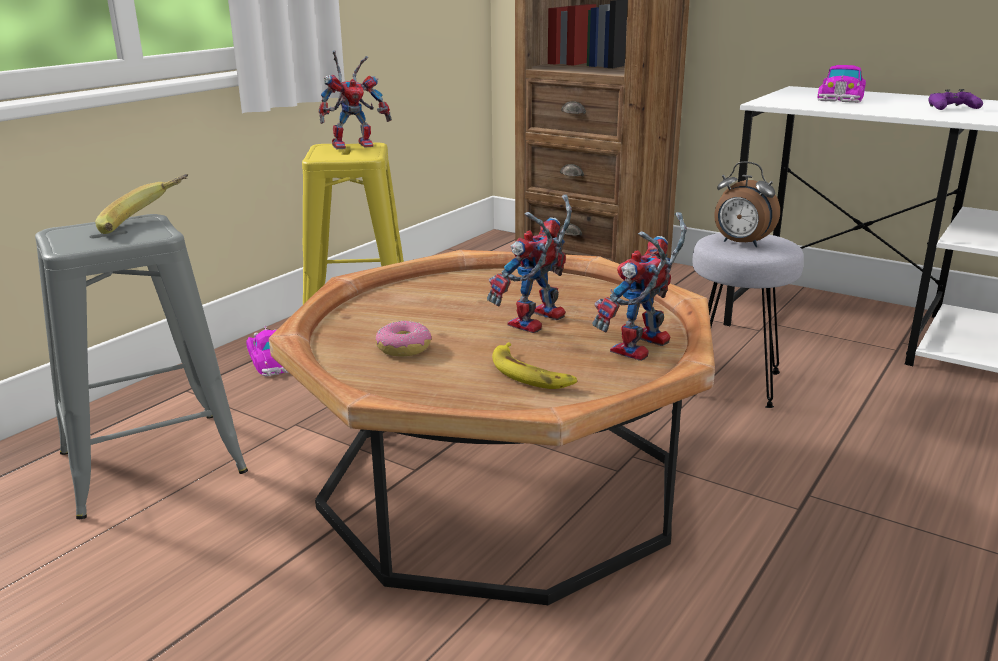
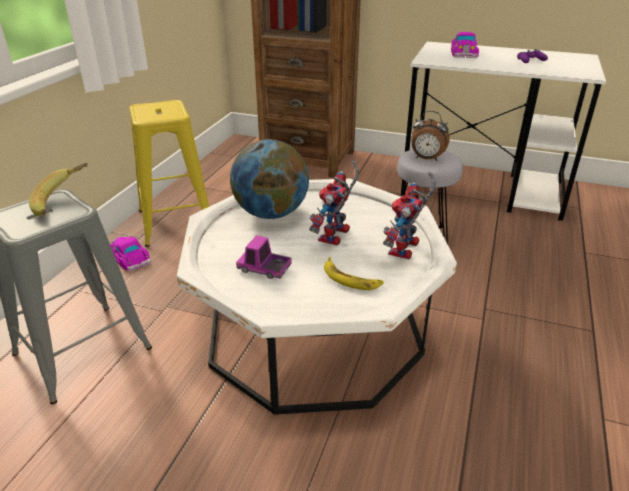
camera: 15 degrees left, 10 degrees up
(355, 145) = (162, 104): toy robot -> none
(404, 348) = (264, 269): donut -> toy truck
(456, 288) = (271, 213): none -> globe
(500, 484) = (314, 330): brown coffee table -> white coffee table

